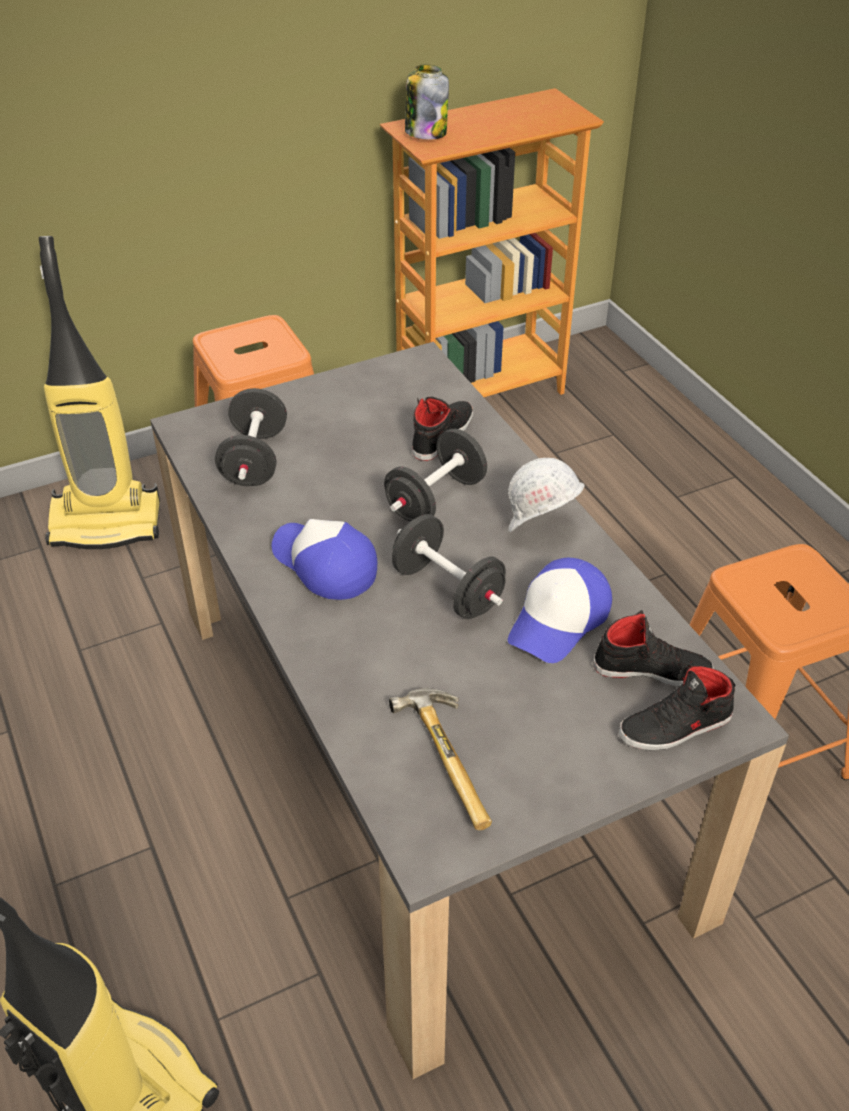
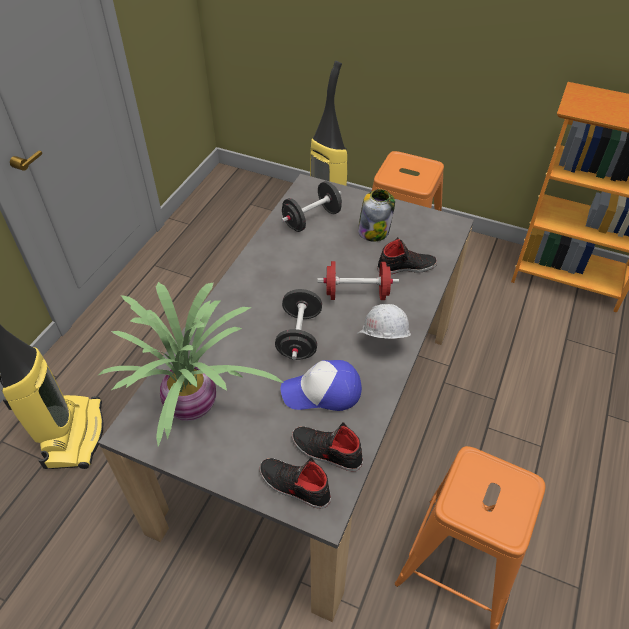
camera: 50 degrees right, 5 degrees up
(324, 564) = (270, 284): cap -> none
(425, 132) = (586, 98): jar -> jar (374, 231)
(436, 499) = (357, 294): black dumbbell -> red dumbbell
(455, 759) = (194, 406): hammer -> potted plant
(651, 669) = (326, 451): black shoe -> black shoe turned 150 degrees clockwise

